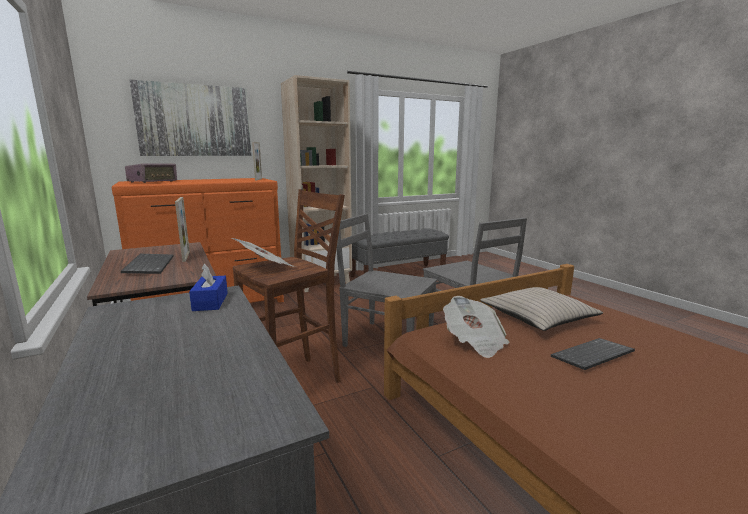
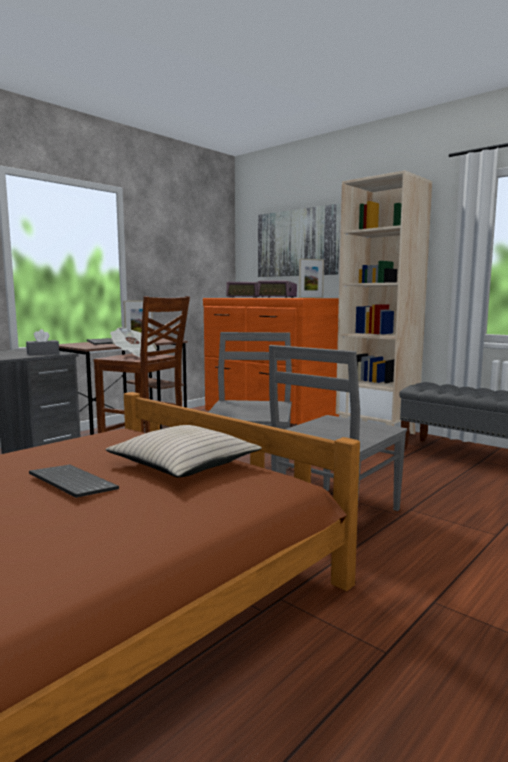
camera: 70 degrees right, 5 degrees down
(210, 302) = (43, 353): blue tissue box -> grey tissue box
(217, 181) = (277, 297): none -> radio
(474, 342) = (101, 443): newspaper -> none

